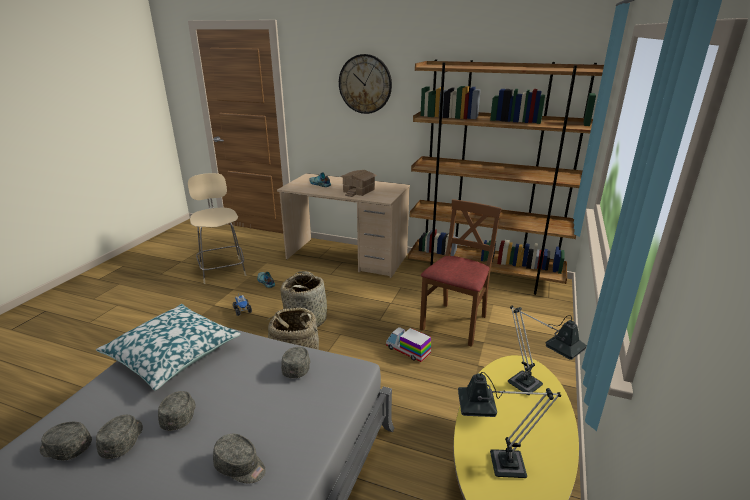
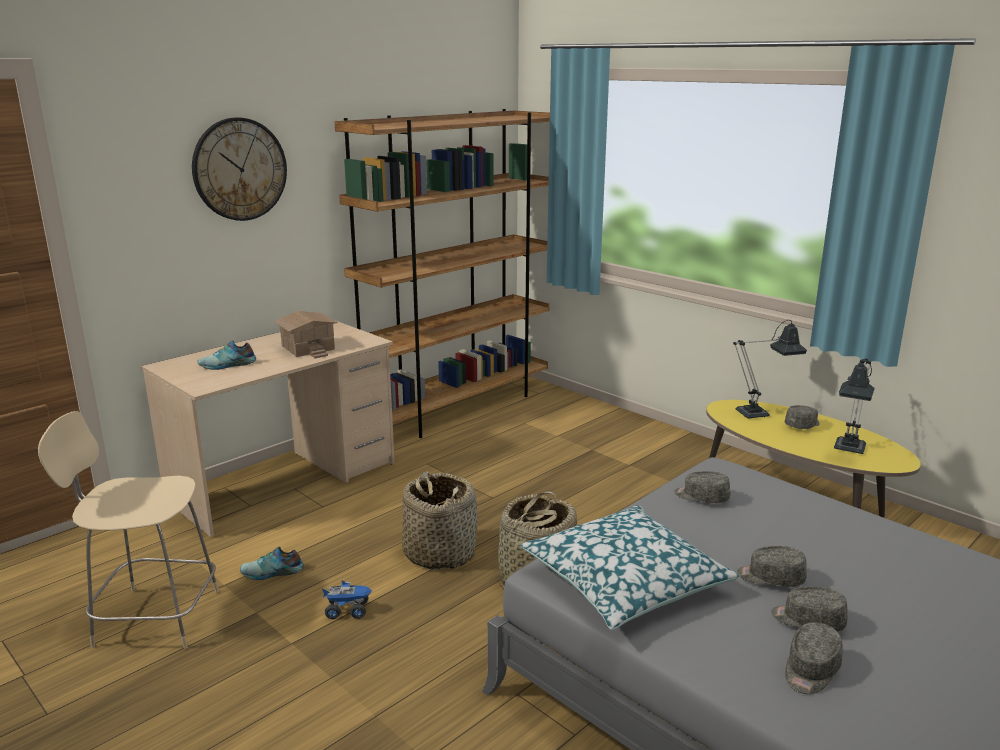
camera: 65 degrees left, 5 degrees down
(240, 466) = (862, 545): grey cap -> grey cap (803, 425)
(408, 350) = (574, 496): toy truck -> none
(455, 323) = (544, 454): brown chair -> none

